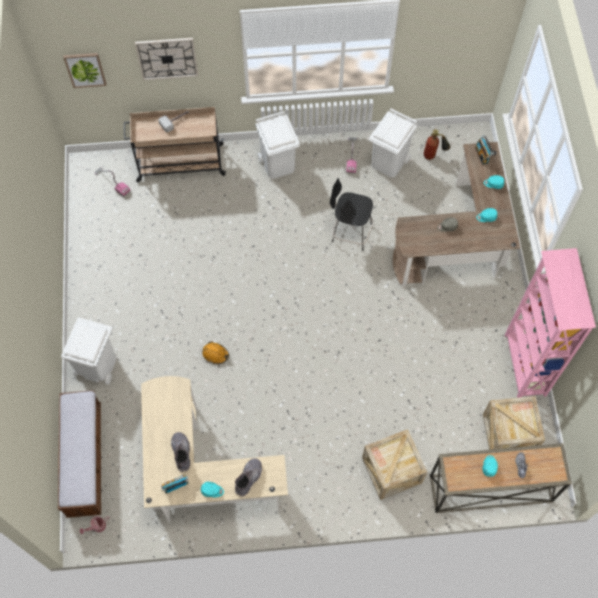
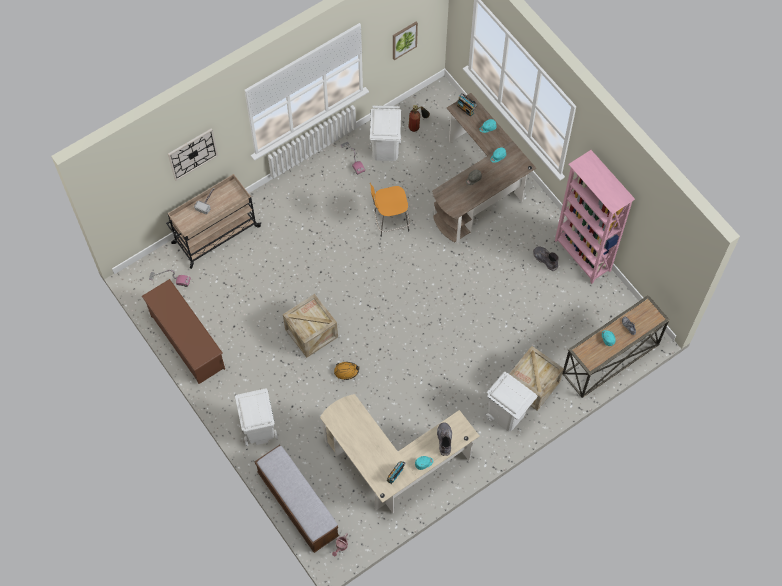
camera: 30 degrees left, 0 degrees up
(85, 69) = (129, 195): picture -> picture (404, 40)
(89, 247) = (187, 342): none -> brown shoe rack
(181, 452) = (383, 449): grey boot -> grey boot (545, 259)
(278, 164) = (297, 195): white trash can -> white trash can (507, 414)
(350, 232) = (390, 221): black stool -> orange stool
(508, 433) = (600, 312): crate -> crate (311, 333)

